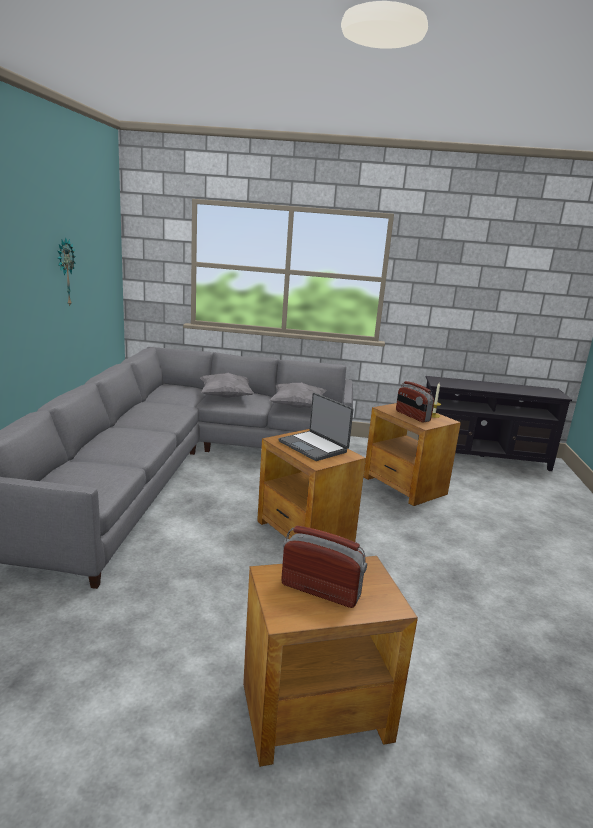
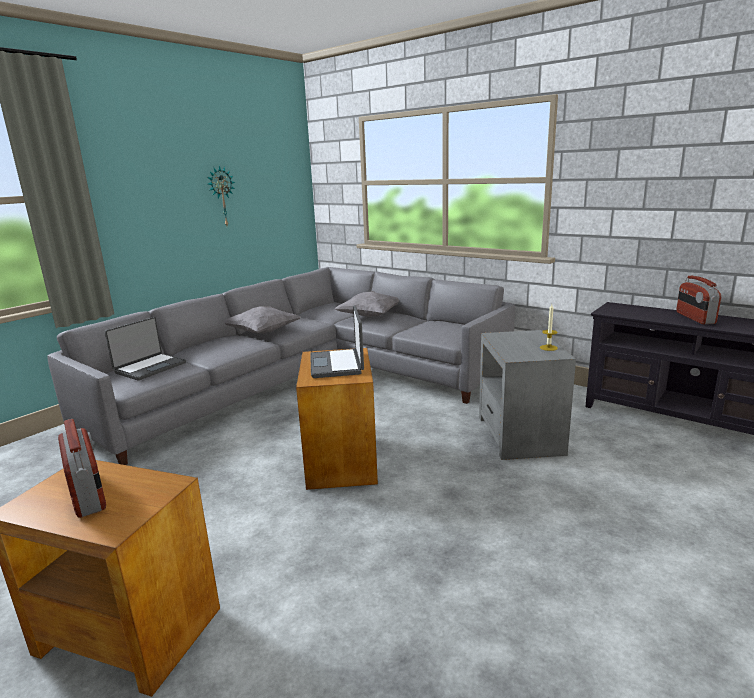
camera: 35 degrees right, 0 degrees up
(82, 474) = (150, 367): none -> laptop
(297, 407) = (428, 330): grey pillow -> grey pillow (262, 332)
(404, 486) = (519, 435): brown side table -> grey side table
(412, 416) = (516, 346): radio -> radio (694, 318)

